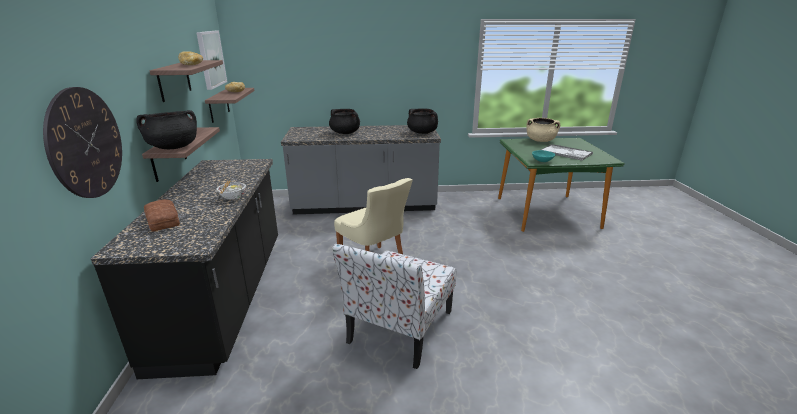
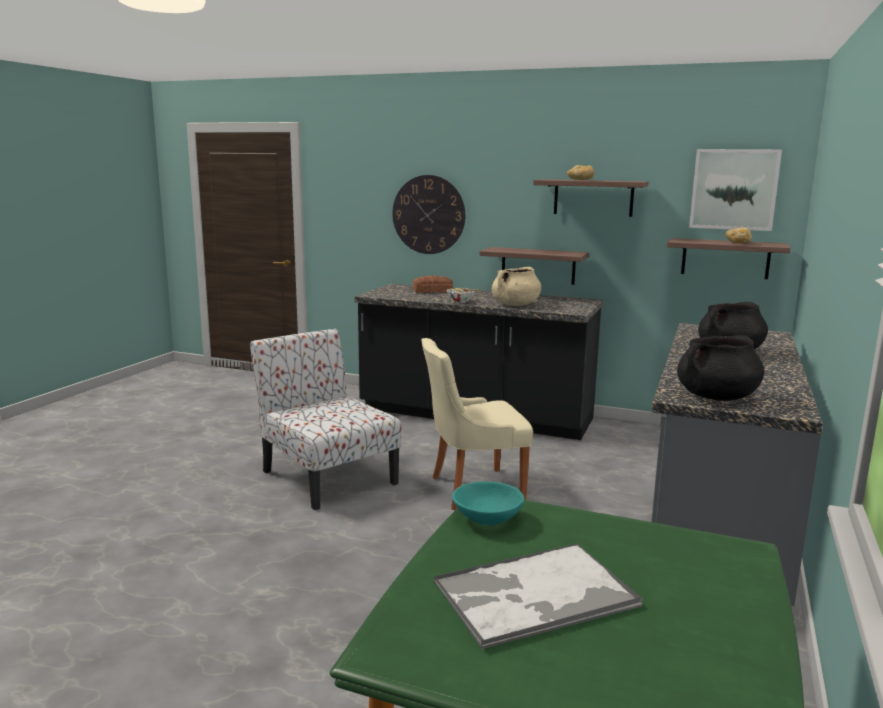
camera: 115 degrees right, 10 degrees down
(173, 147) = (501, 249): black cooking pot -> none
(540, 141) = (733, 618): beige cooking pot -> beige cooking pot (515, 305)

